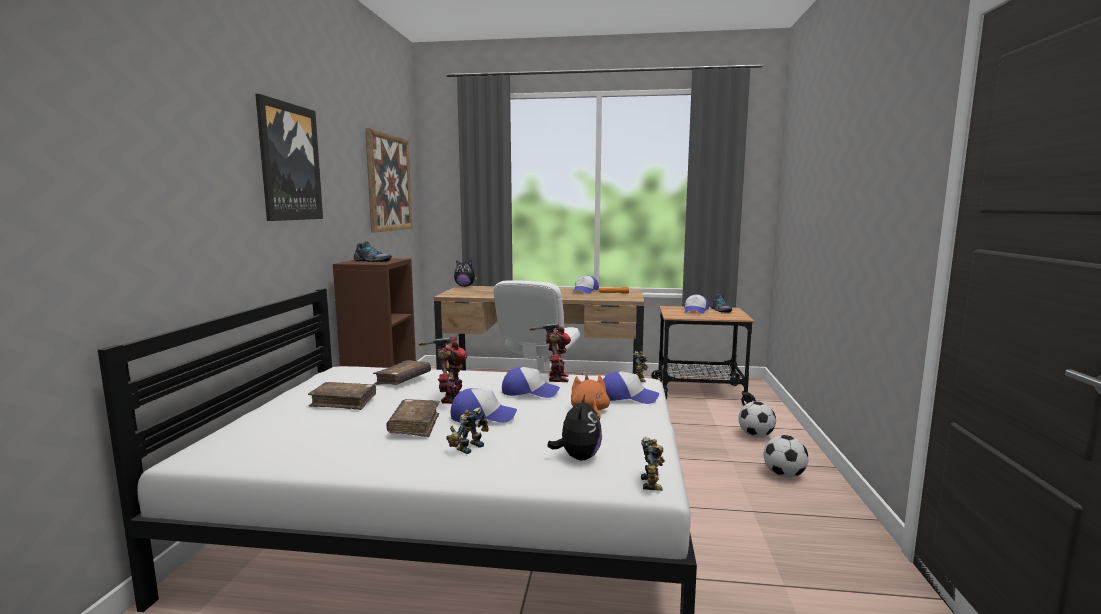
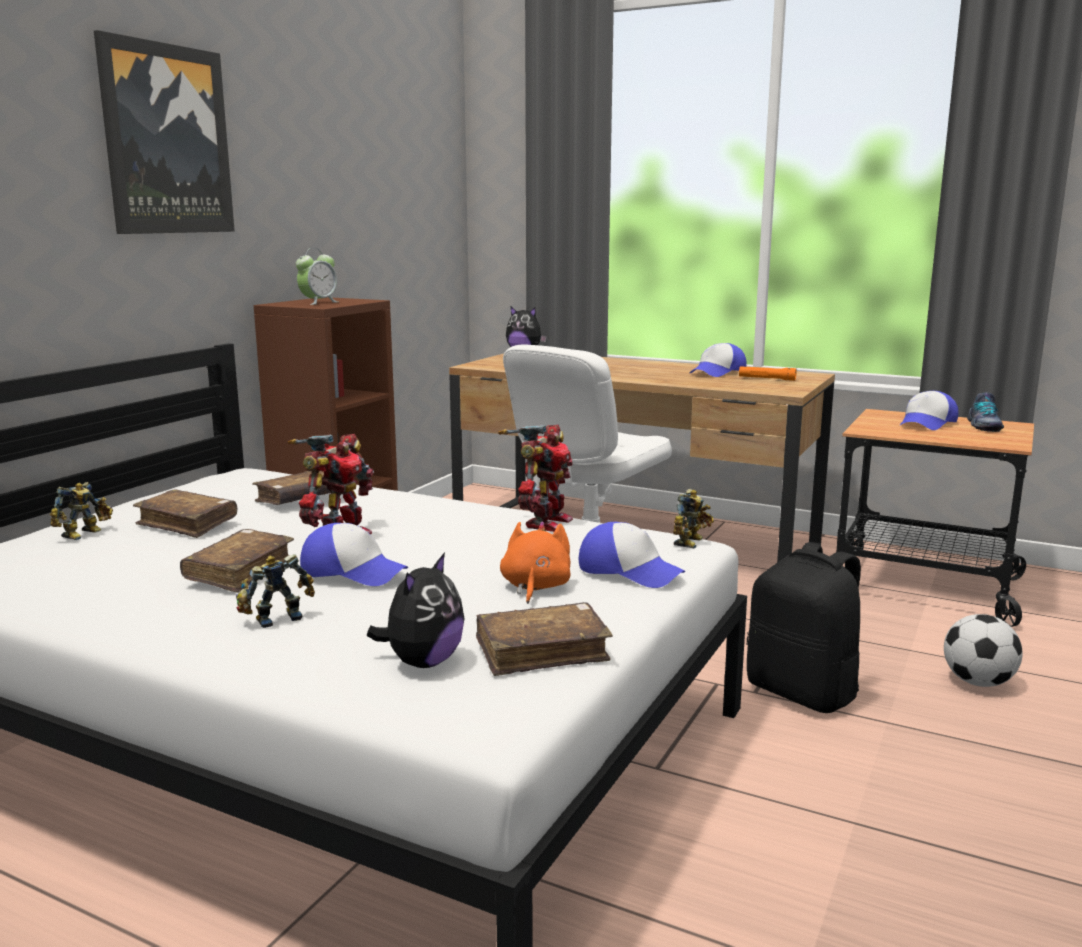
camera: 20 degrees right, 5 degrees up
(372, 261) = (318, 302): shoe -> alarm clock
(389, 183) = (393, 171): picture -> none
(529, 392) = (473, 541): cap -> none
(632, 442) = (542, 652): none -> brown book
(653, 483) = (494, 728): toy robot -> toy robot (85, 534)
(684, 453) = (803, 692): none -> black backpack
(784, 475) = (977, 768): football -> none

